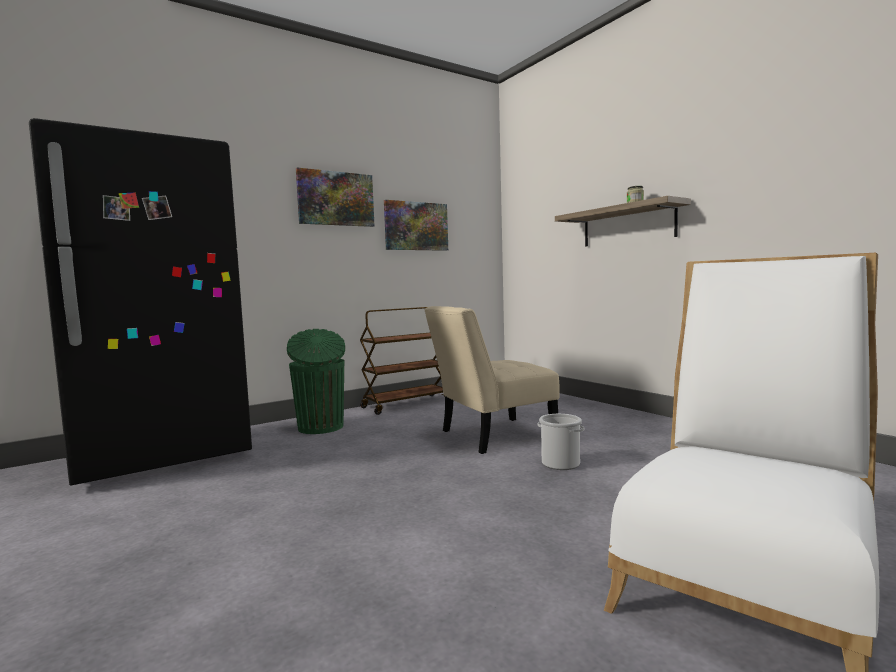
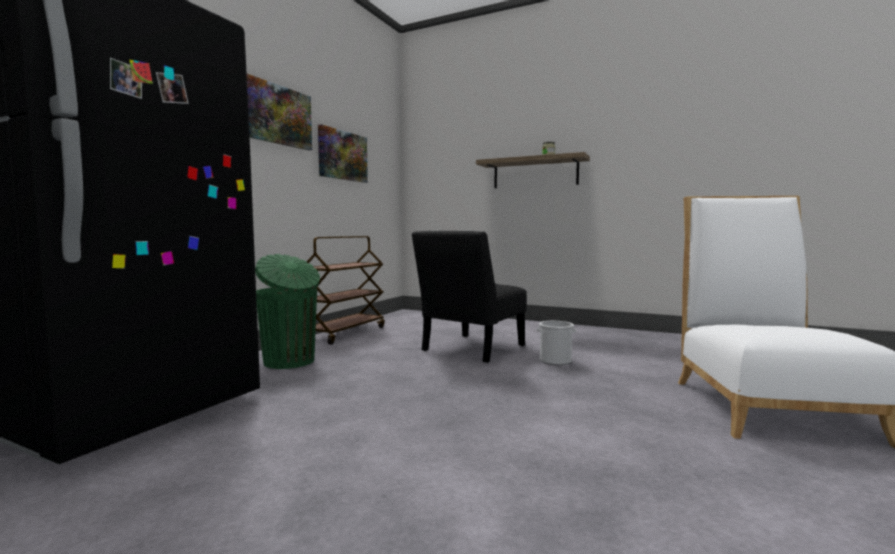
camera: 30 degrees left, 0 degrees up
(492, 436) = (470, 349): beige chair -> black chair

